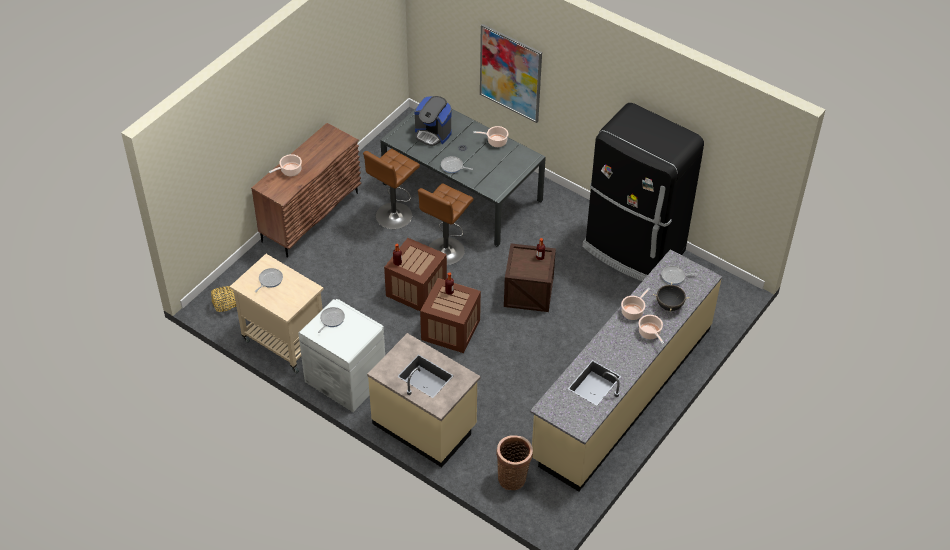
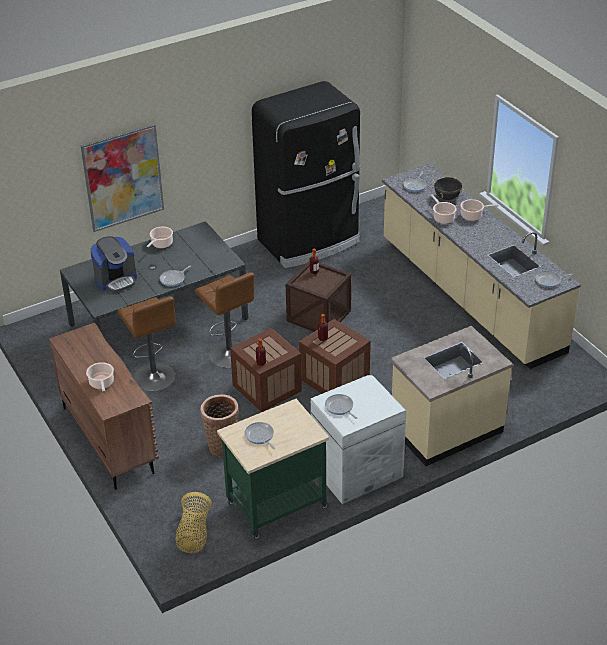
camera: 65 degrees left, 10 degrees down
(284, 342) = (276, 507): beige cart -> green cart
(513, 477) = (535, 388): basket -> basket (222, 445)
(577, 417) = (549, 281): none -> frying pan

